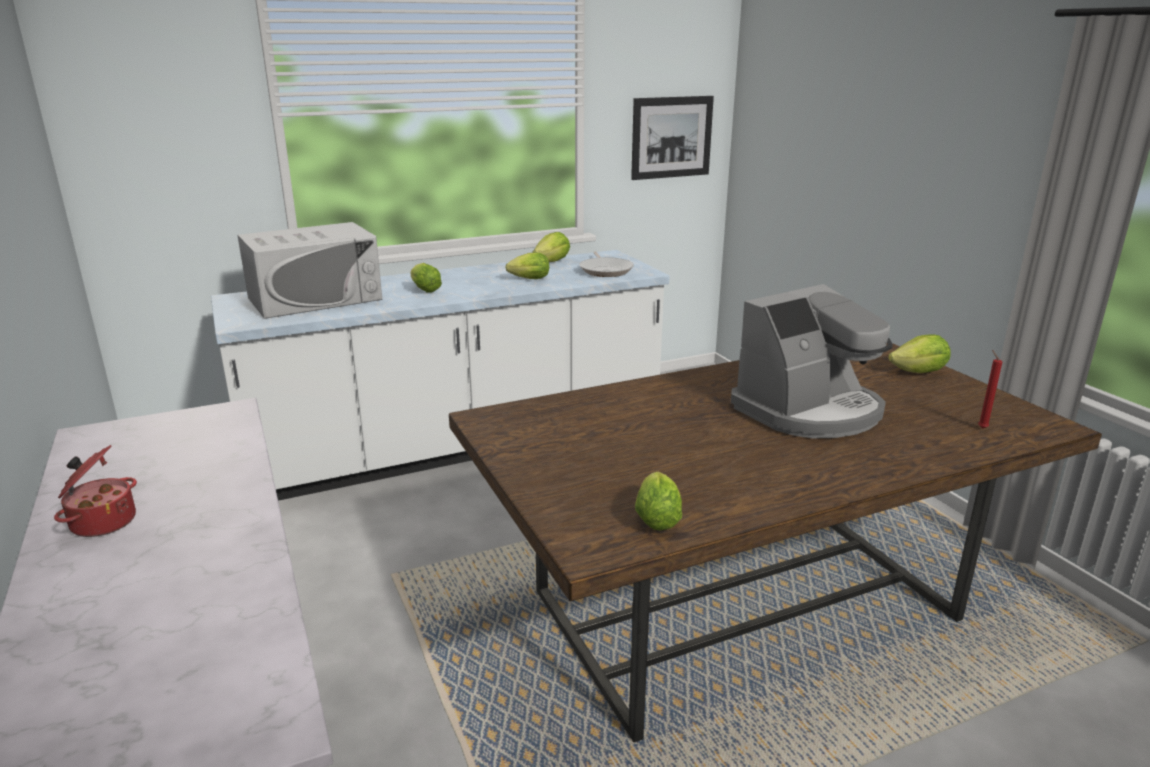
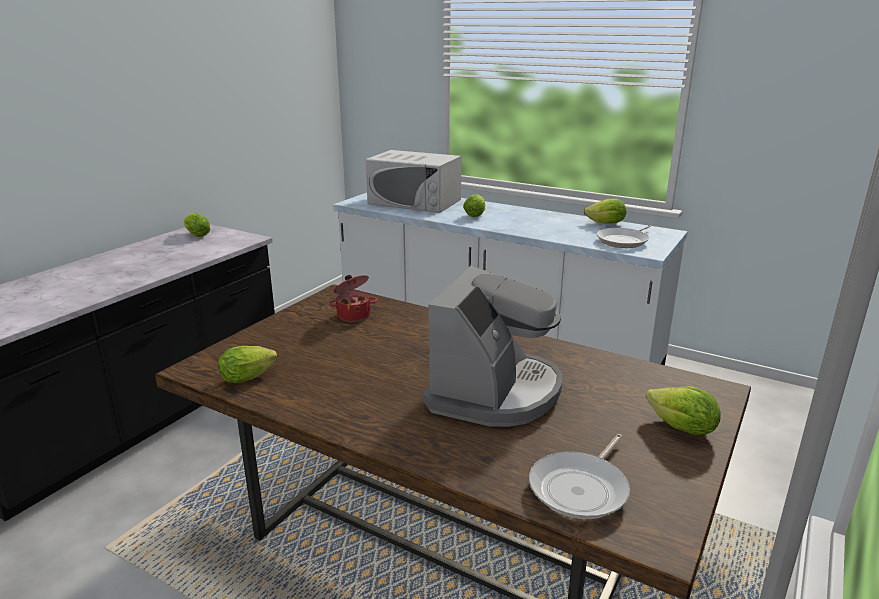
camera: 55 degrees right, 0 degrees up
(102, 522) = (122, 258): cooking pot -> cooking pot (353, 315)
(527, 279) = (551, 229): lettuce -> lettuce (196, 235)
(671, 137) = (794, 131): picture -> none
(809, 411) = (495, 392): coffee machine -> coffee machine turned 90 degrees counterclockwise
(981, 427) = (581, 488): red candle -> frying pan

